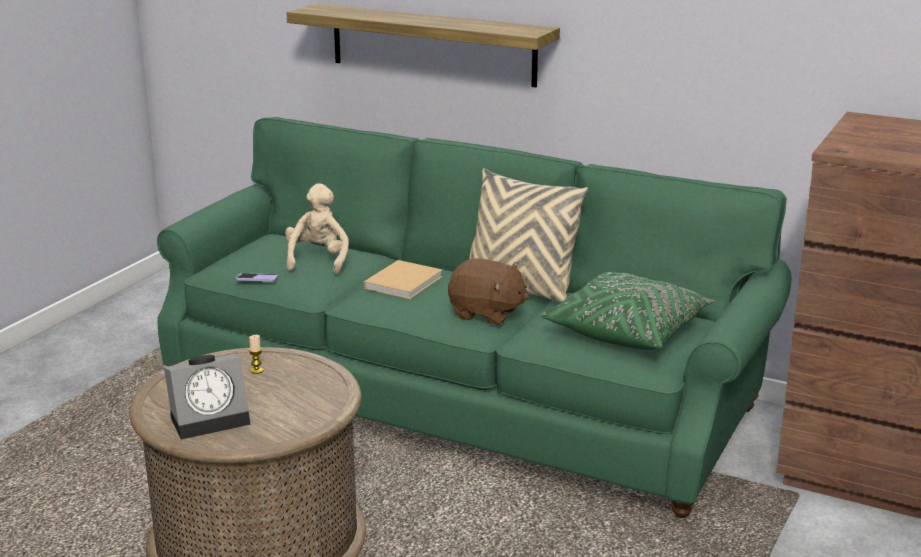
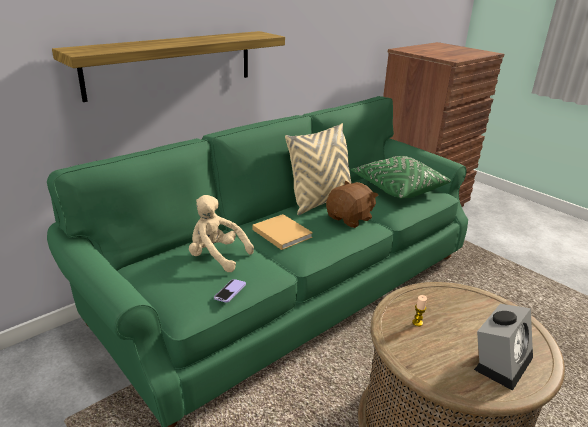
camera: 70 degrees left, 5 degrees up
(211, 419) = (501, 360): alarm clock -> alarm clock turned 45 degrees clockwise

